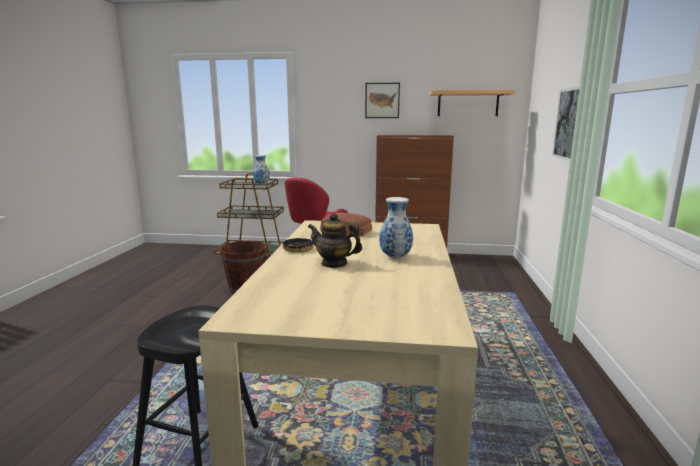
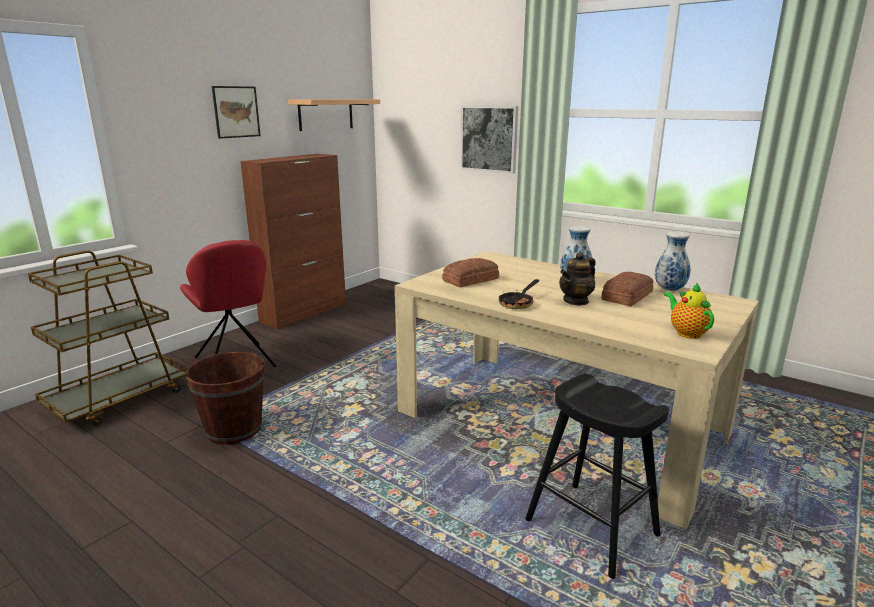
camera: 60 degrees left, 5 degrees up
(262, 184) = (105, 269): vase -> vase (669, 289)
(285, 311) = (686, 333): none -> teapot
(378, 278) = (625, 296): none -> bread

